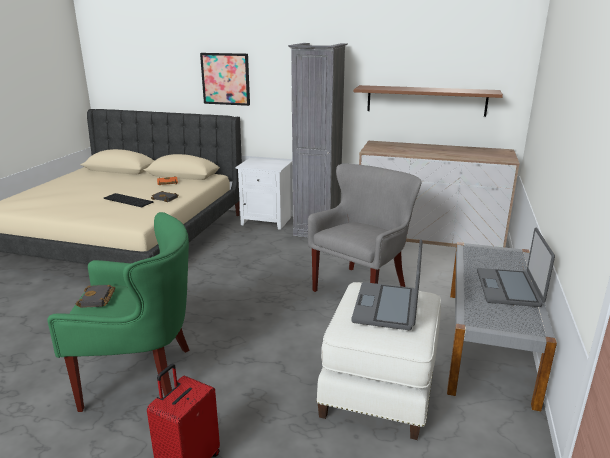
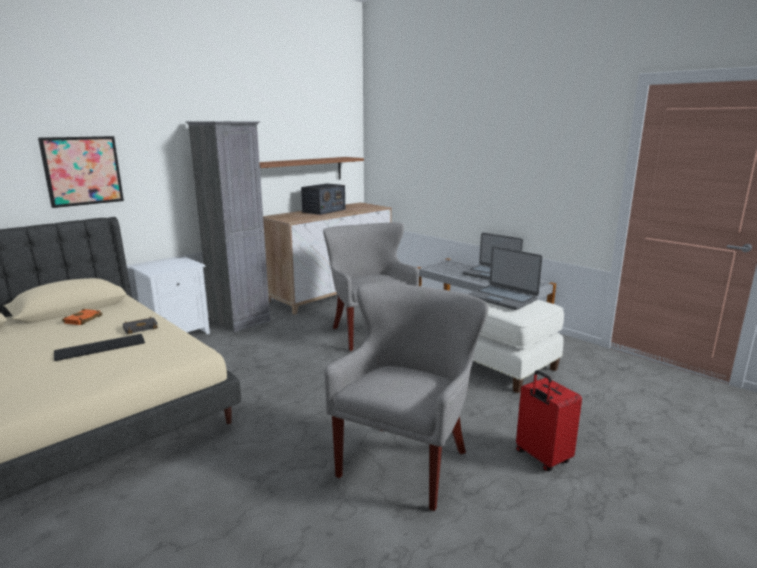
camera: 60 degrees left, 5 degrees down
(97, 299) = (391, 388): black book -> none
(141, 378) = (406, 463): green armchair -> grey armchair
(436, 149) = (324, 211): none -> radio

